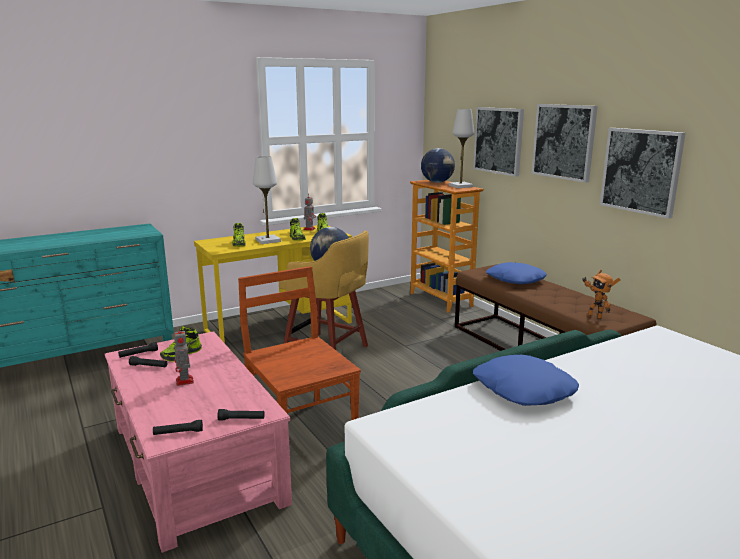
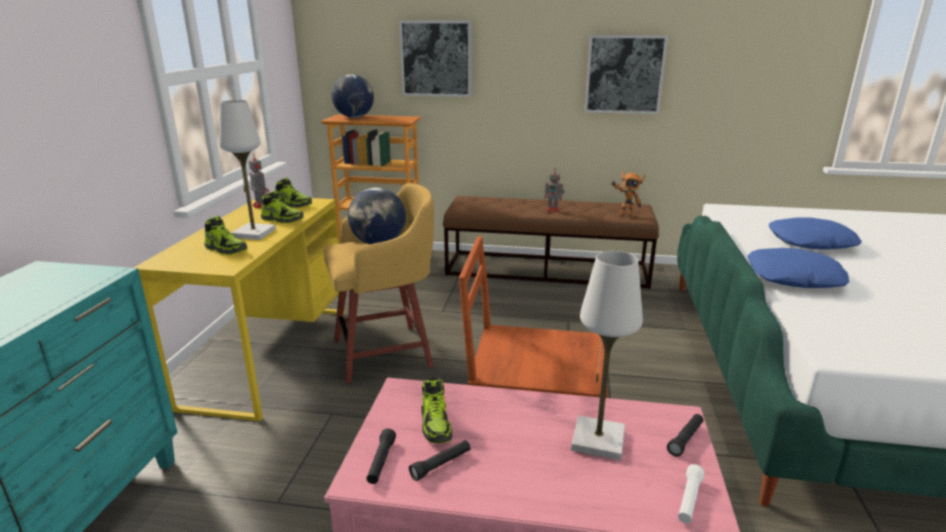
camera: 50 degrees left, 5 degrees up
(178, 433) = (689, 500): black flashlight -> white flashlight
(184, 381) = (532, 448): toy robot -> toy robot (553, 210)
(460, 186) = (393, 117): white table lamp -> white table lamp (598, 440)
(515, 279) = (506, 205): blue pillow -> blue pillow (811, 242)
(564, 141) = (531, 53): picture -> none

